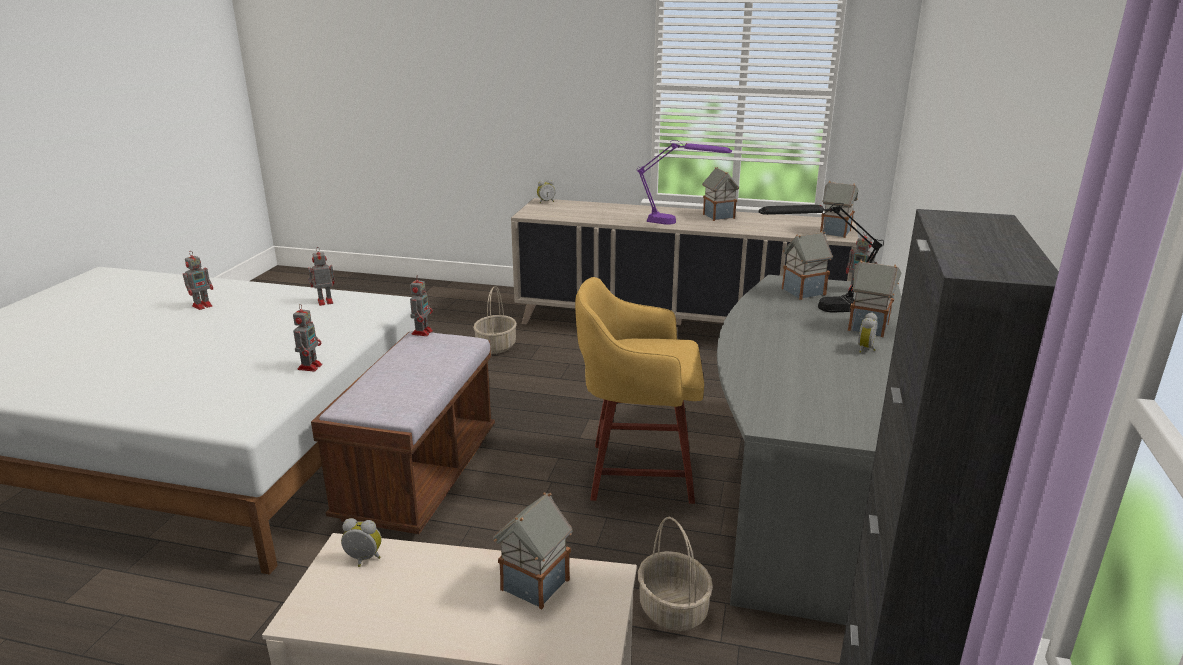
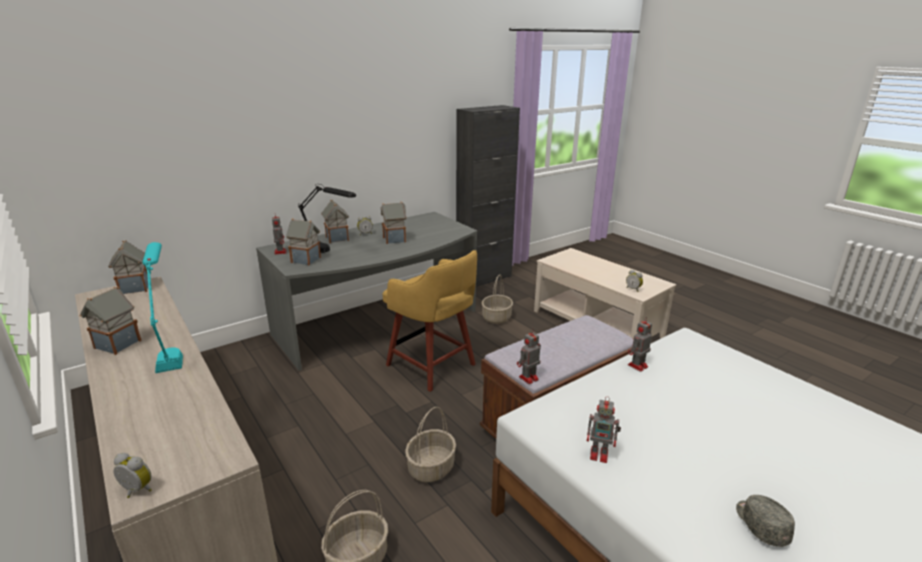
camera: 140 degrees left, 0 degrees up
(203, 305) = (760, 525): toy robot -> grey cap
(507, 395) = (431, 468): none -> basket
(534, 586) = (575, 266): toy house -> toy house (395, 239)
(679, 223) = (171, 350): purple table lamp -> turquoise table lamp

